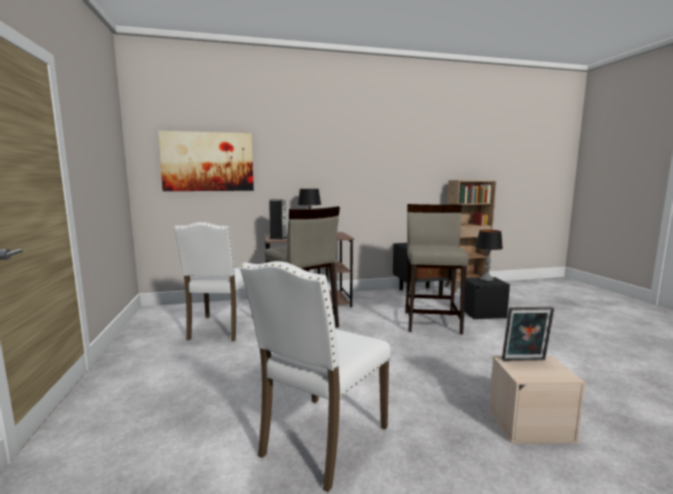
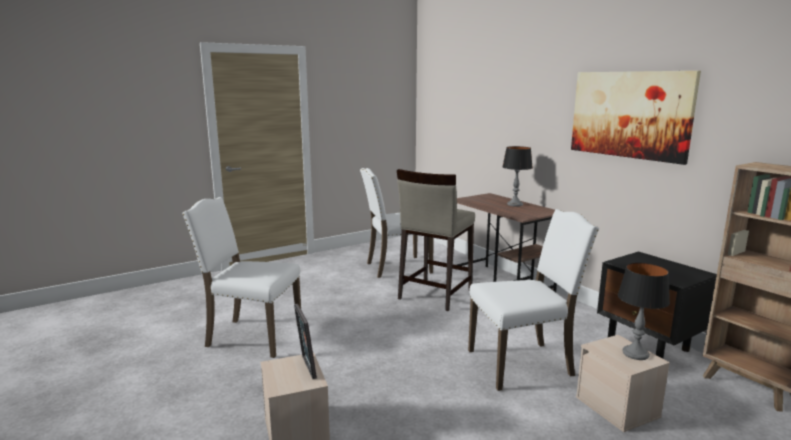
camera: 70 degrees right, 5 degrees up
(207, 162) = (459, 108): picture -> picture (629, 114)
(278, 238) = (472, 199): speaker -> none
(432, 322) = (523, 363): beige stool -> white chair
(483, 313) = (618, 407): black storage box -> beige storage box

